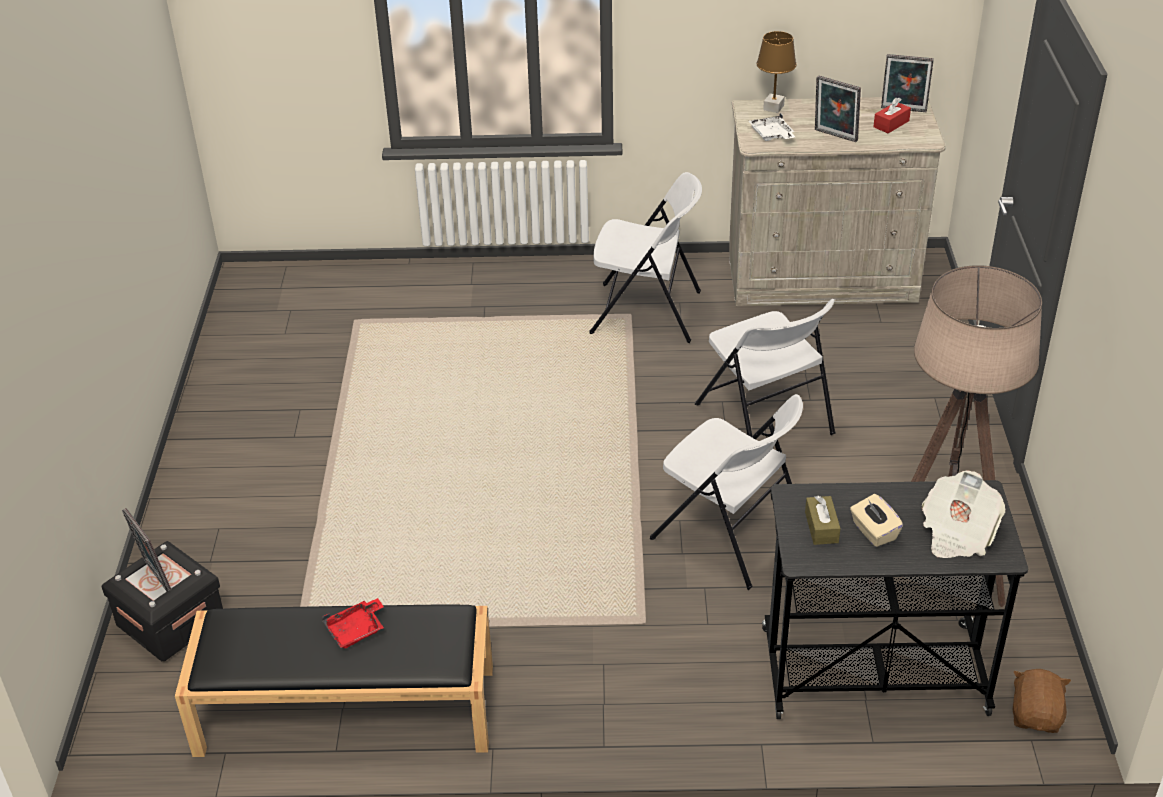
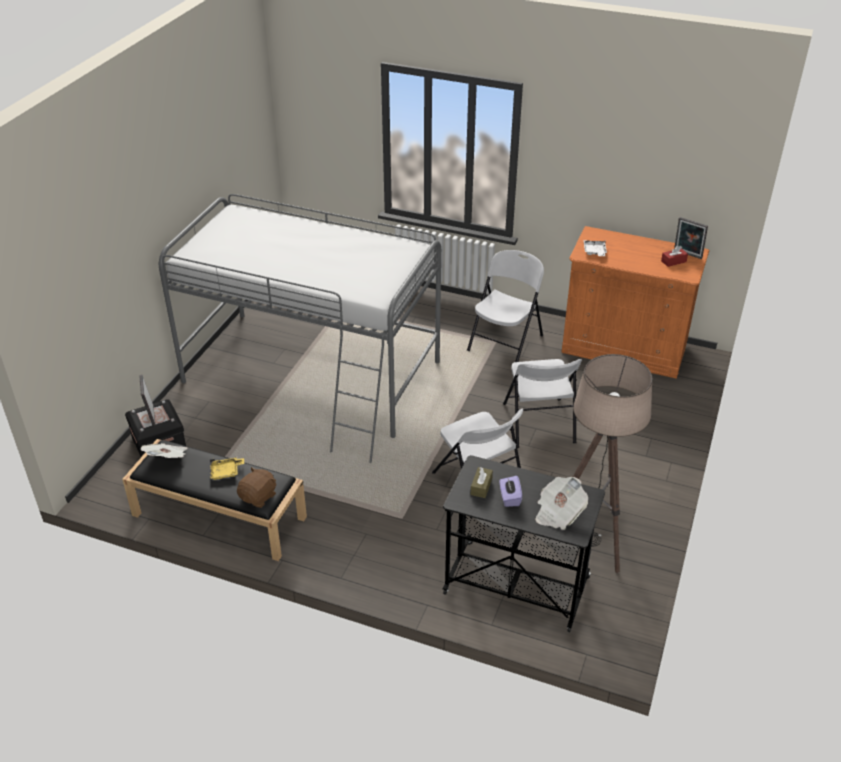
camera: 20 degrees right, 0 degrees up
(241, 638) = (167, 459): none -> newspaper
(356, 630) = (226, 472): red tray -> yellow tray
(372, 437) = (313, 374): none -> grey bed
(646, 312) = (505, 343): white chair -> white chair turned 90 degrees counterclockwise
(773, 107) = (607, 235): brown table lamp -> none
(822, 279) = (623, 350): beige dresser -> orange dresser
(834, 136) = (632, 261): picture frame -> none
(873, 532) = (509, 498): beige tissue box -> purple tissue box
(1036, 715) = (598, 641): brown plush toy -> brown plush toy (259, 497)

